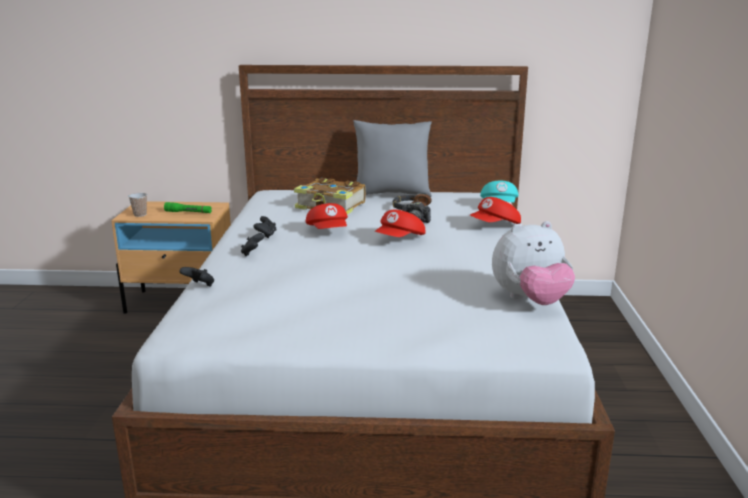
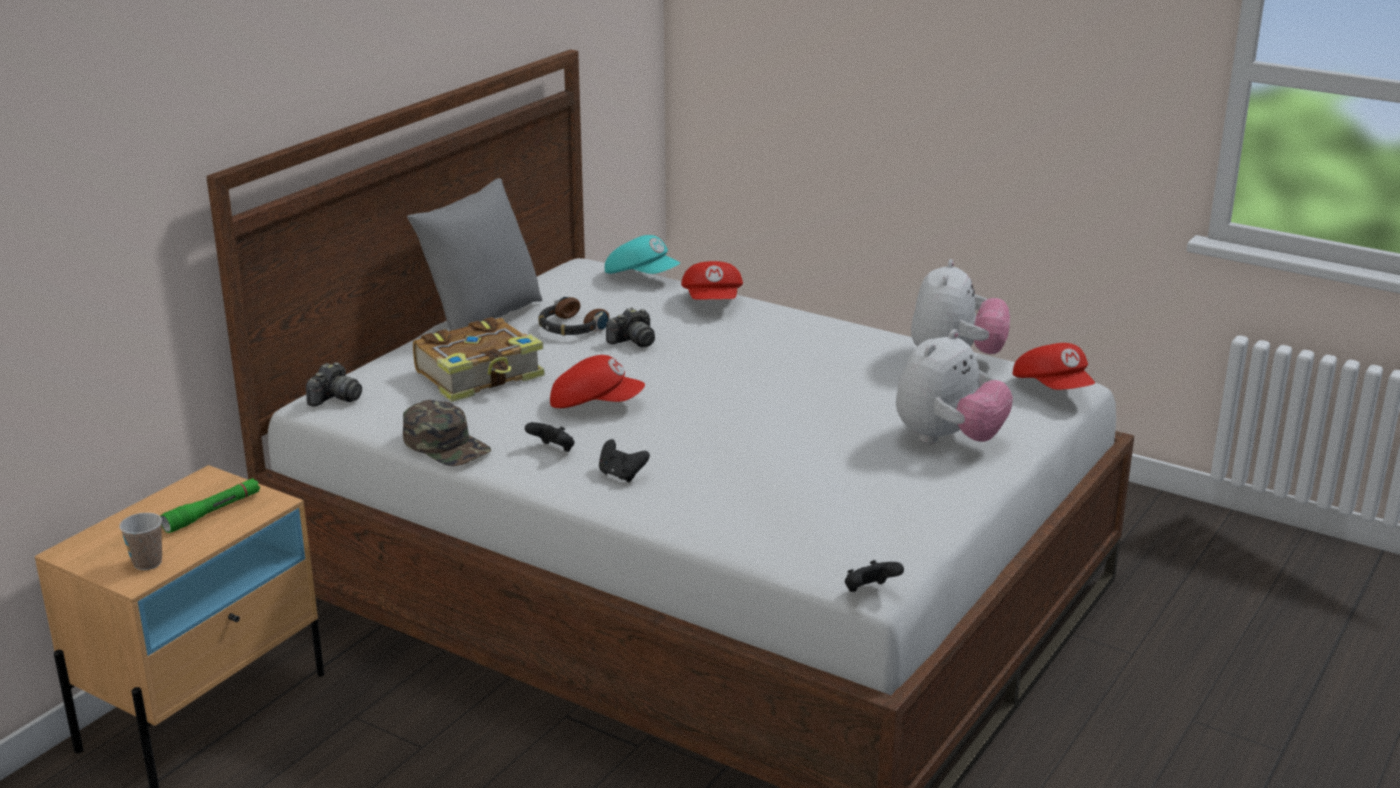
camera: 60 degrees left, 5 degrees up
(199, 286) = (709, 535): black game controller -> black game controller (870, 591)
(250, 217) = (447, 445): none -> green cap
(276, 192) = (335, 398): none -> camera
(396, 323) = (948, 440): none -> plush toy
(400, 239) = (691, 368): red cap -> red cap (1053, 388)

